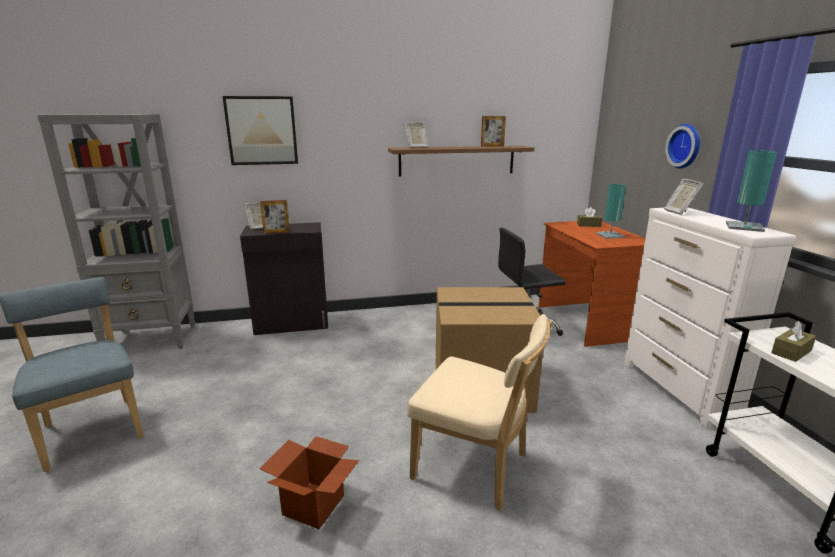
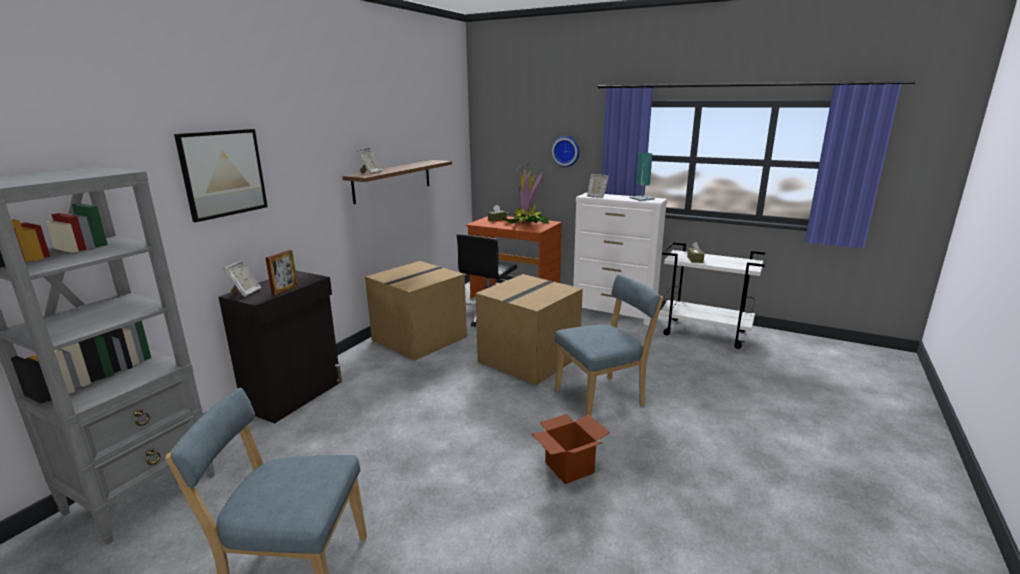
camera: 50 degrees left, 0 degrees up
(433, 321) = (419, 338): none -> cardboard box
(475, 468) = (603, 397): beige chair -> blue chair
(492, 146) = (417, 163): picture frame -> none
(610, 235) = (526, 223): turquoise table lamp -> potted plant

